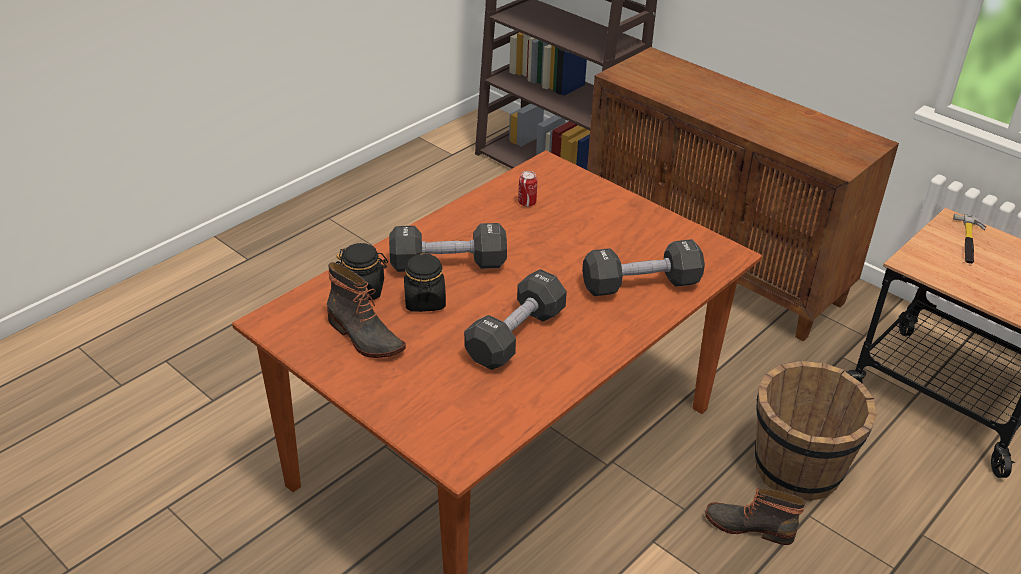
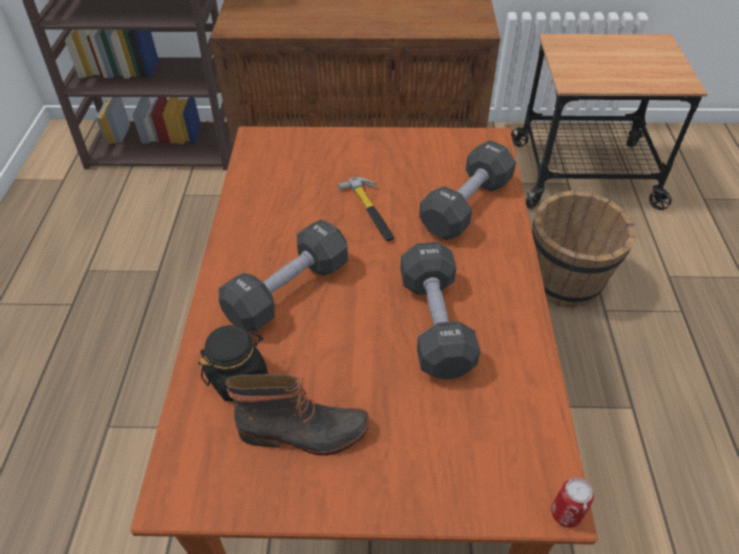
camera: 40 degrees left, 10 degrees up
(425, 301) = (314, 346): black jar -> none
(527, 203) = (284, 185): can -> can (566, 513)
(749, 525) = (584, 345): boot -> none
(968, 242) = (581, 51): hammer -> hammer (371, 211)

